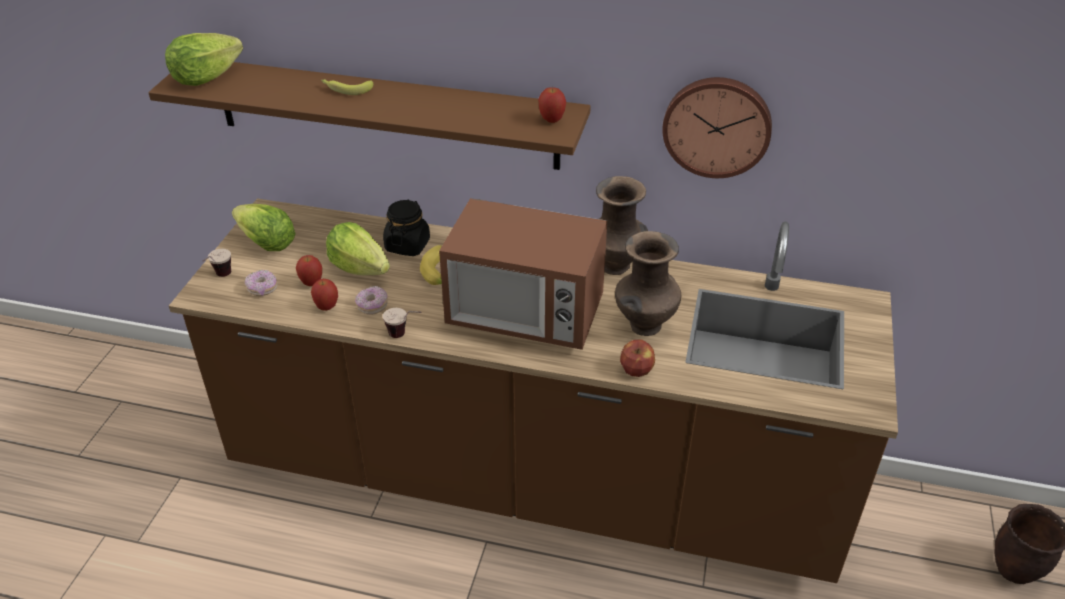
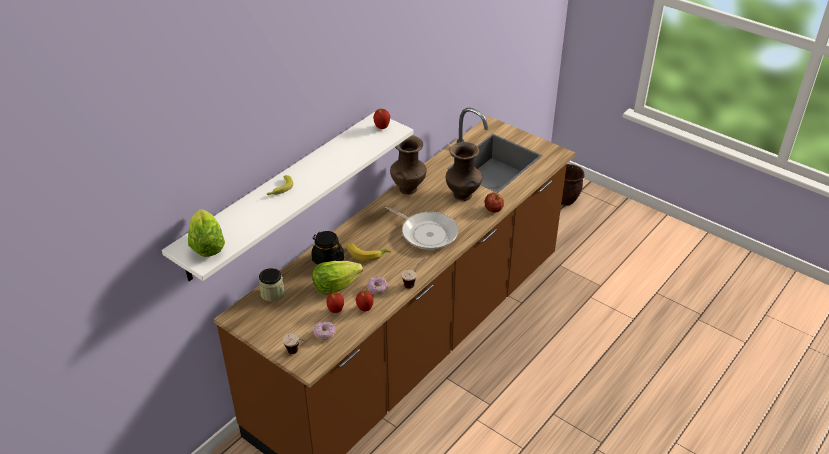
camera: 65 degrees left, 0 degrees up
(267, 243) = (275, 323): lettuce -> none
(320, 224) = (272, 293): none -> jar
(385, 113) = (281, 194): brown shelf -> white shelf
(525, 315) = (427, 233): microwave -> frying pan
(717, 125) = (422, 83): wall clock -> none

